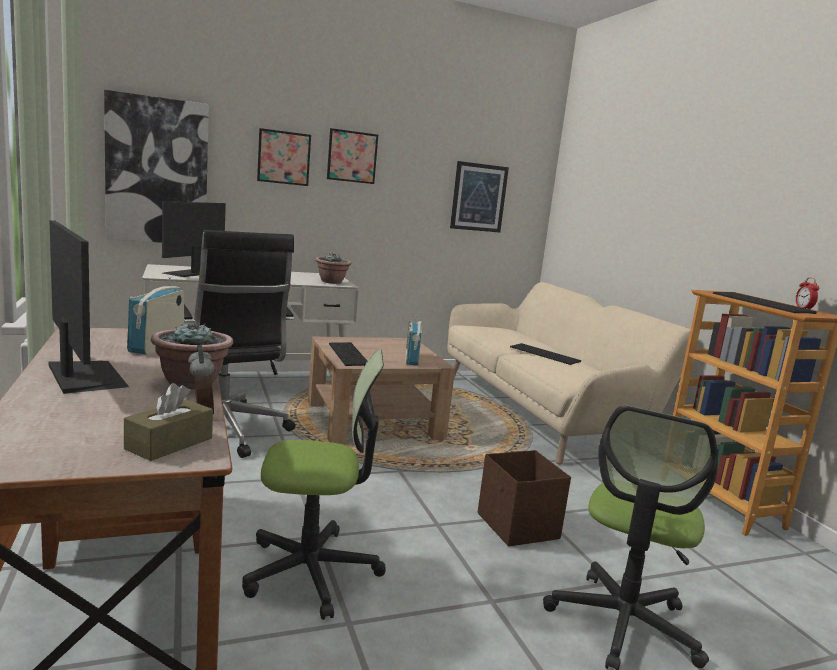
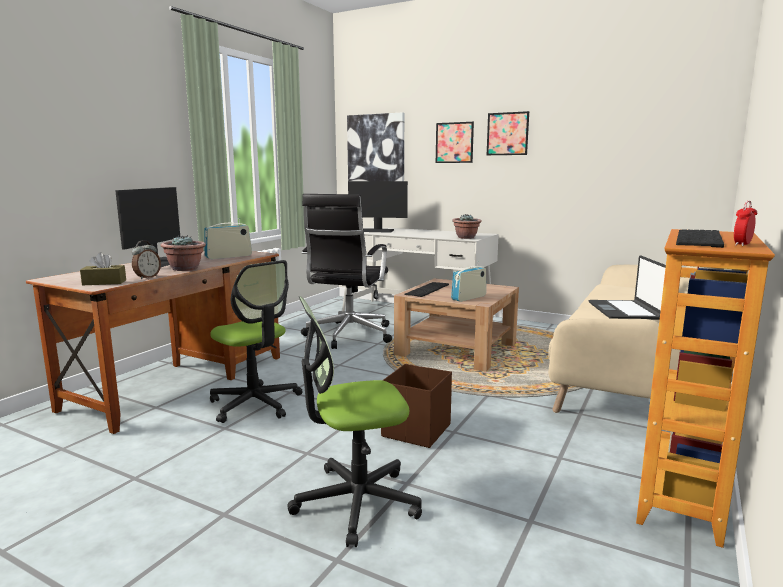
camera: 50 degrees right, 0 degrees up
(189, 273) = (377, 231): monitor -> monitor turned 150 degrees counterclockwise
(478, 197) = (638, 155): picture -> none
(545, 354) = (625, 311): keyboard -> laptop

